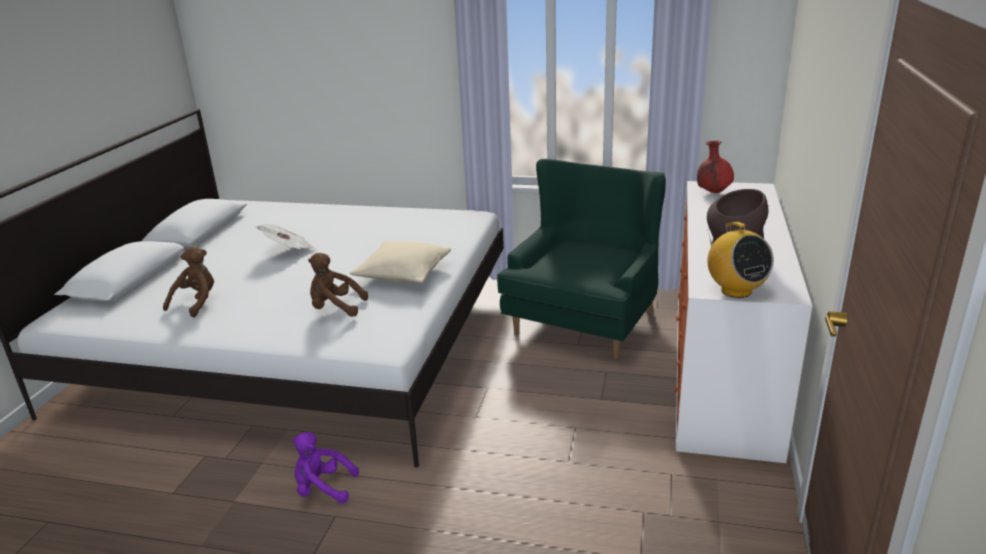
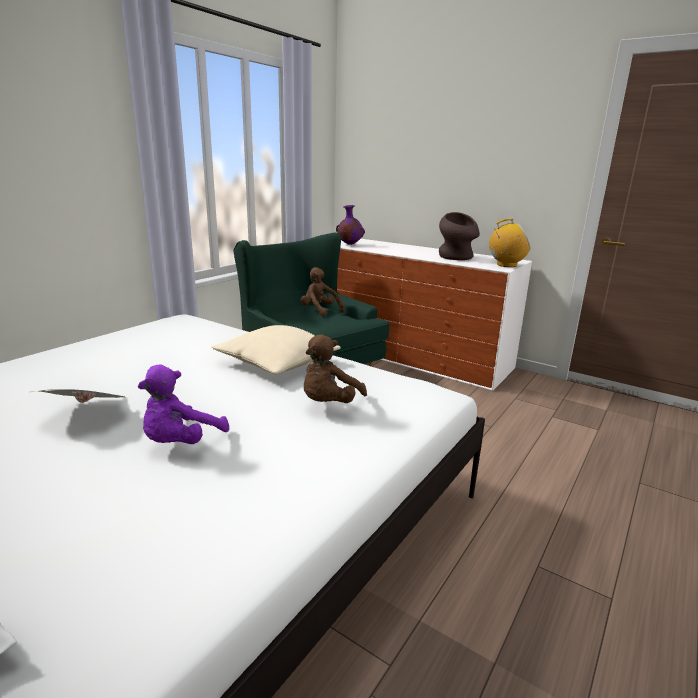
camera: 70 degrees left, 5 degrees down
(197, 303) = (166, 517): brown plush toy -> brown plush toy (320, 311)
(323, 489) = (489, 568): purple plush toy -> purple plush toy (181, 442)
(713, 192) = (349, 244): red vase -> purple vase

